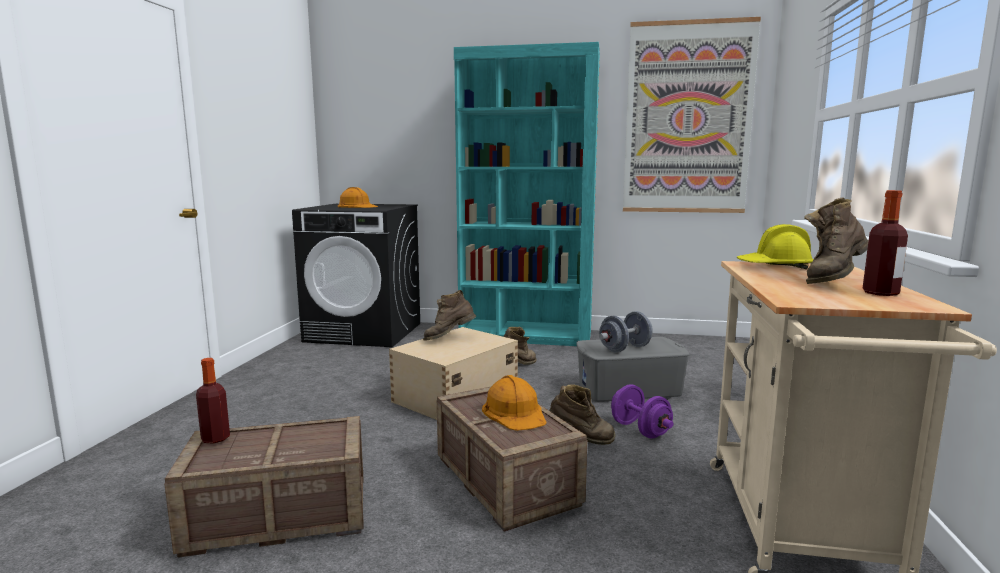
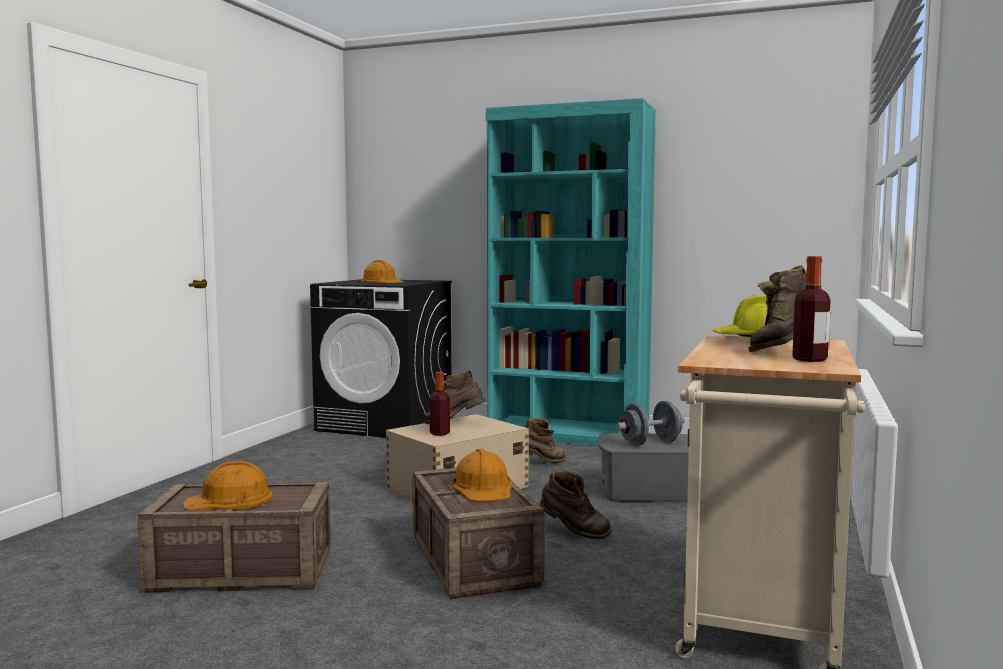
camera: 10 degrees right, 5 degrees down
(215, 438) = (190, 490): bottle -> bottle (439, 433)
(263, 449) = (229, 500): none -> orange hard hat
(640, 430) = (645, 529): purple dumbbell -> none
(688, 119) = (761, 182): picture -> none

